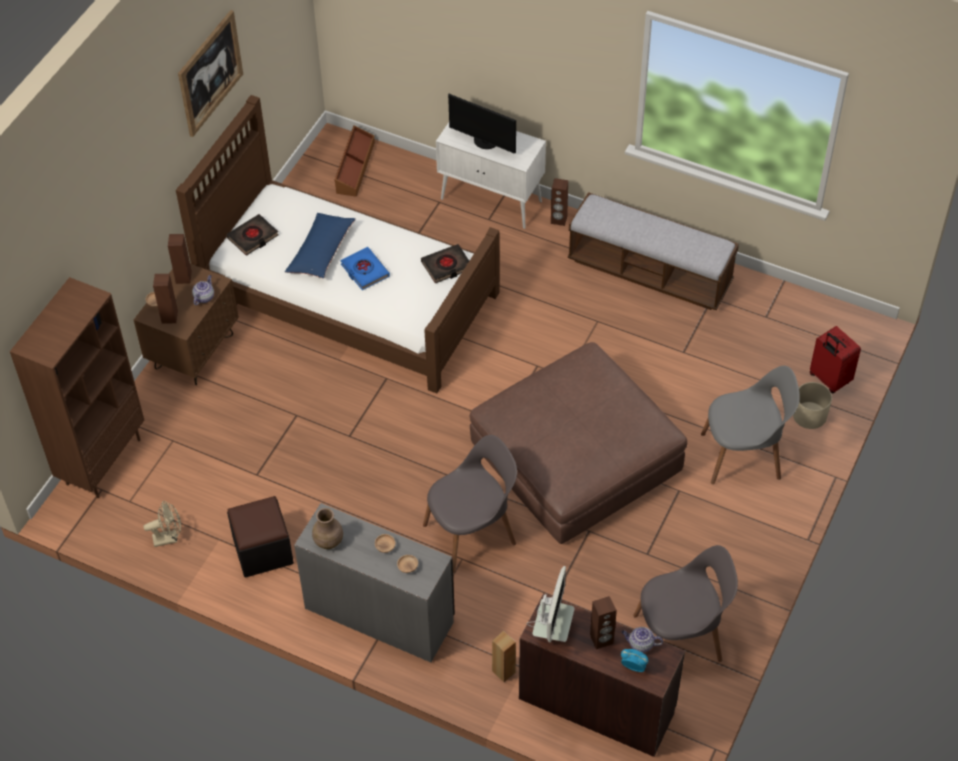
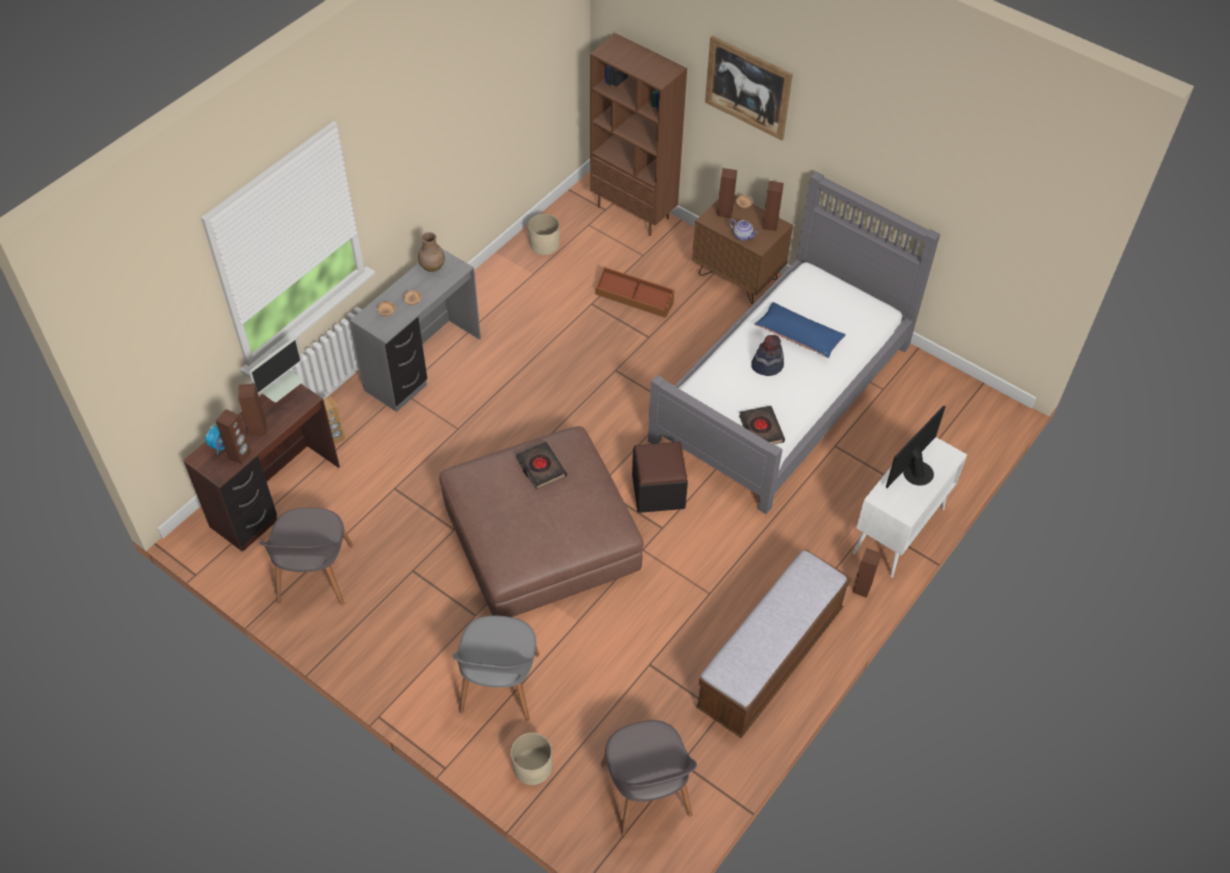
camera: 100 degrees right, 0 degrees up
(169, 538) = (544, 244): beige fan -> beige planter
(210, 73) = (909, 150): picture -> picture (748, 87)
(253, 237) = (826, 290): black book -> black book (541, 467)
(263, 550) = (513, 299): black ottoman -> black ottoman (658, 491)
(348, 296) = (783, 392): brown bed -> grey bed
(354, 167) = (960, 421): brown storage box -> brown storage box (634, 298)
(365, 271) = (767, 365): blue book -> hat
(472, 533) = (482, 440): grey chair -> grey chair (646, 792)
(551, 631) = (282, 396): monitor -> monitor turned 75 degrees counterclockwise
(640, 644) = (240, 455): teapot -> brown speaker
(829, 379) = (576, 803): red suitcase -> none

